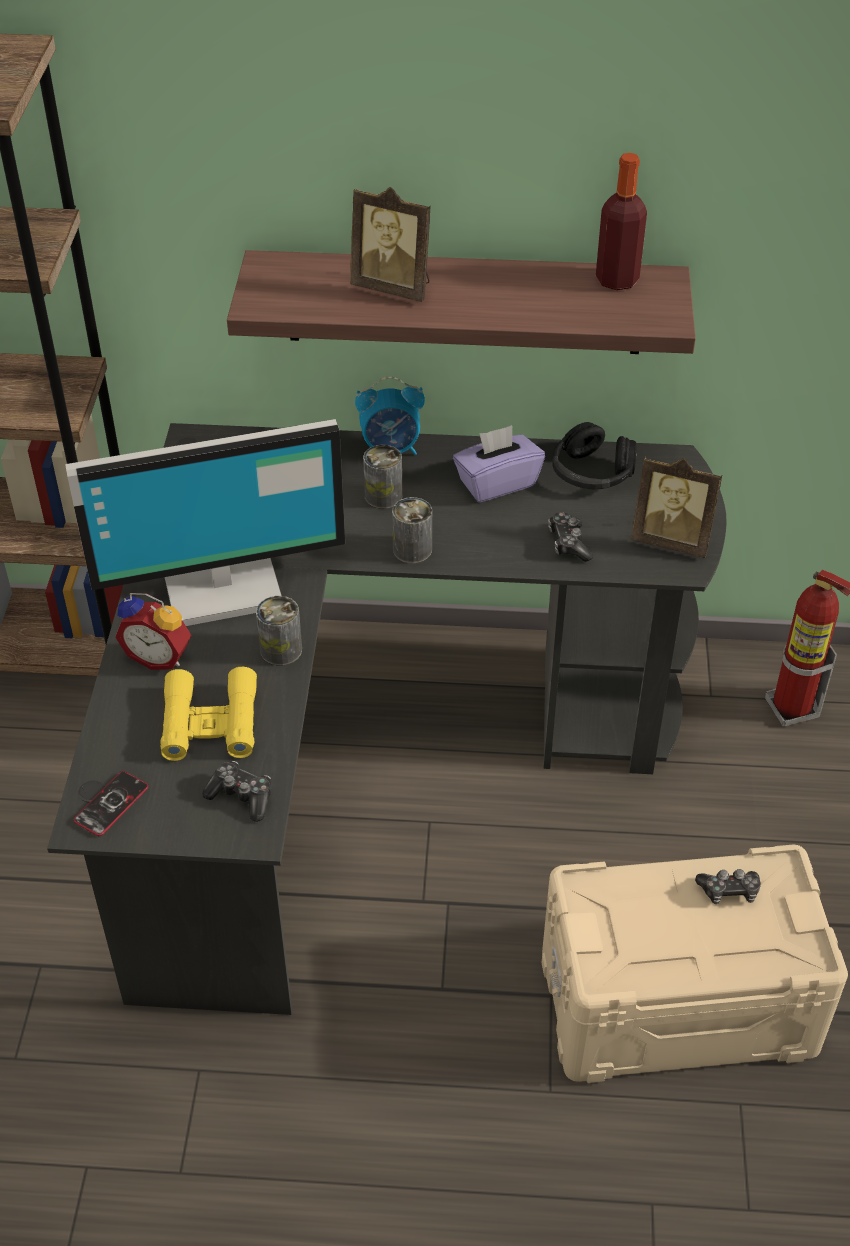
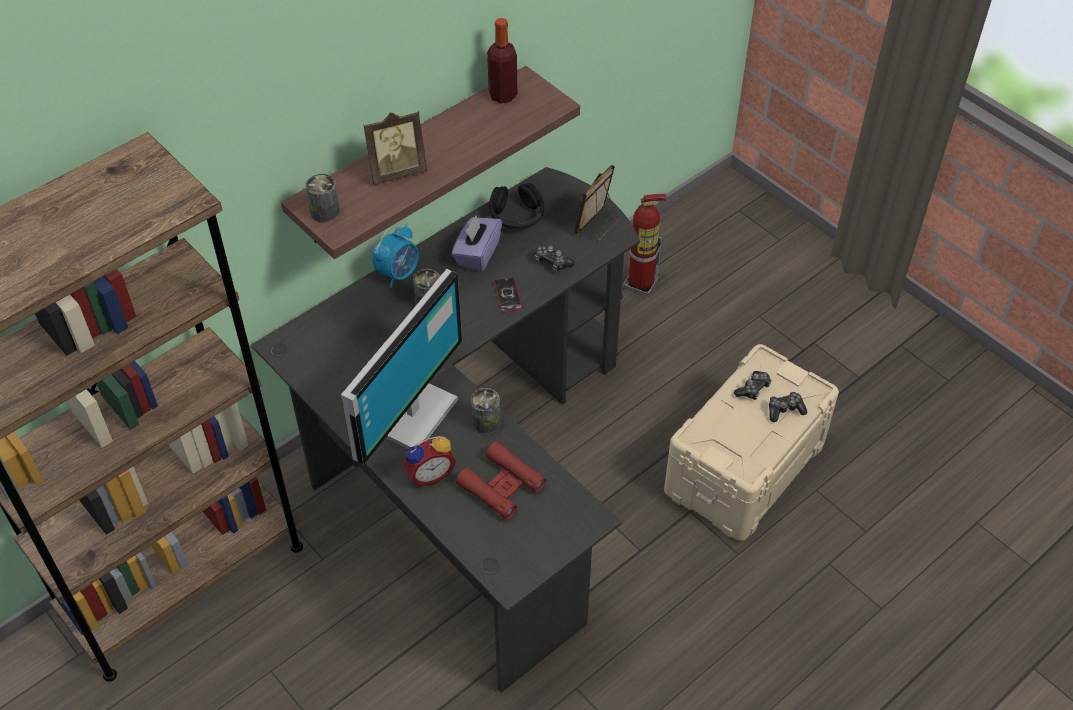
camera: 45 degrees left, 5 degrees up
(111, 804) = (510, 563): phone -> phone (507, 295)
(210, 723) = (501, 486): yellow binoculars -> red binoculars
(241, 796) = (565, 507): game controller -> game controller (785, 410)
(412, 549) = (481, 321): can -> can (325, 212)
(672, 540) = (597, 226): picture frame -> picture frame turned 150 degrees clockwise

